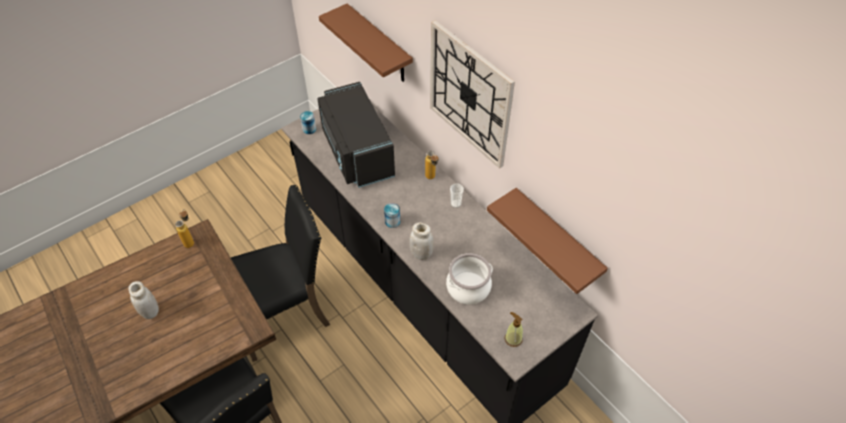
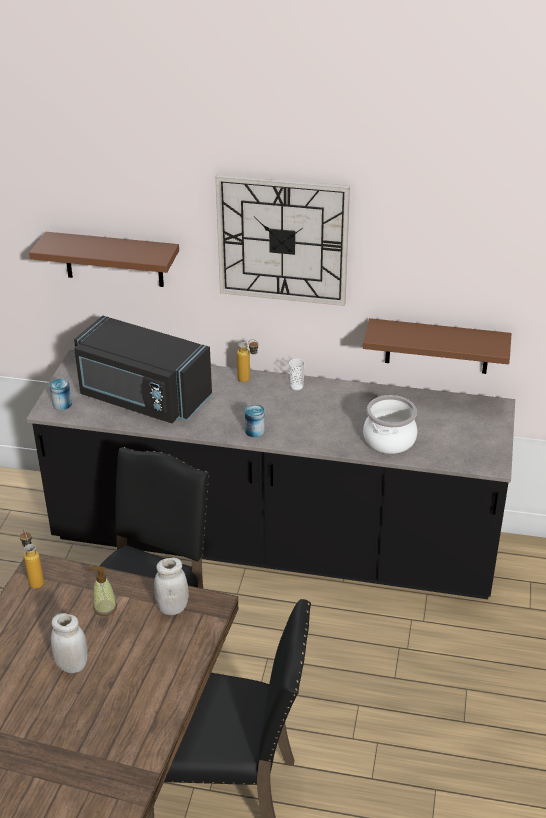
camera: 40 degrees left, 15 degrees down
(421, 253) = (315, 439): white jar -> white jar (172, 608)
(513, 338) = (472, 452): soap dispenser -> soap dispenser (105, 607)

